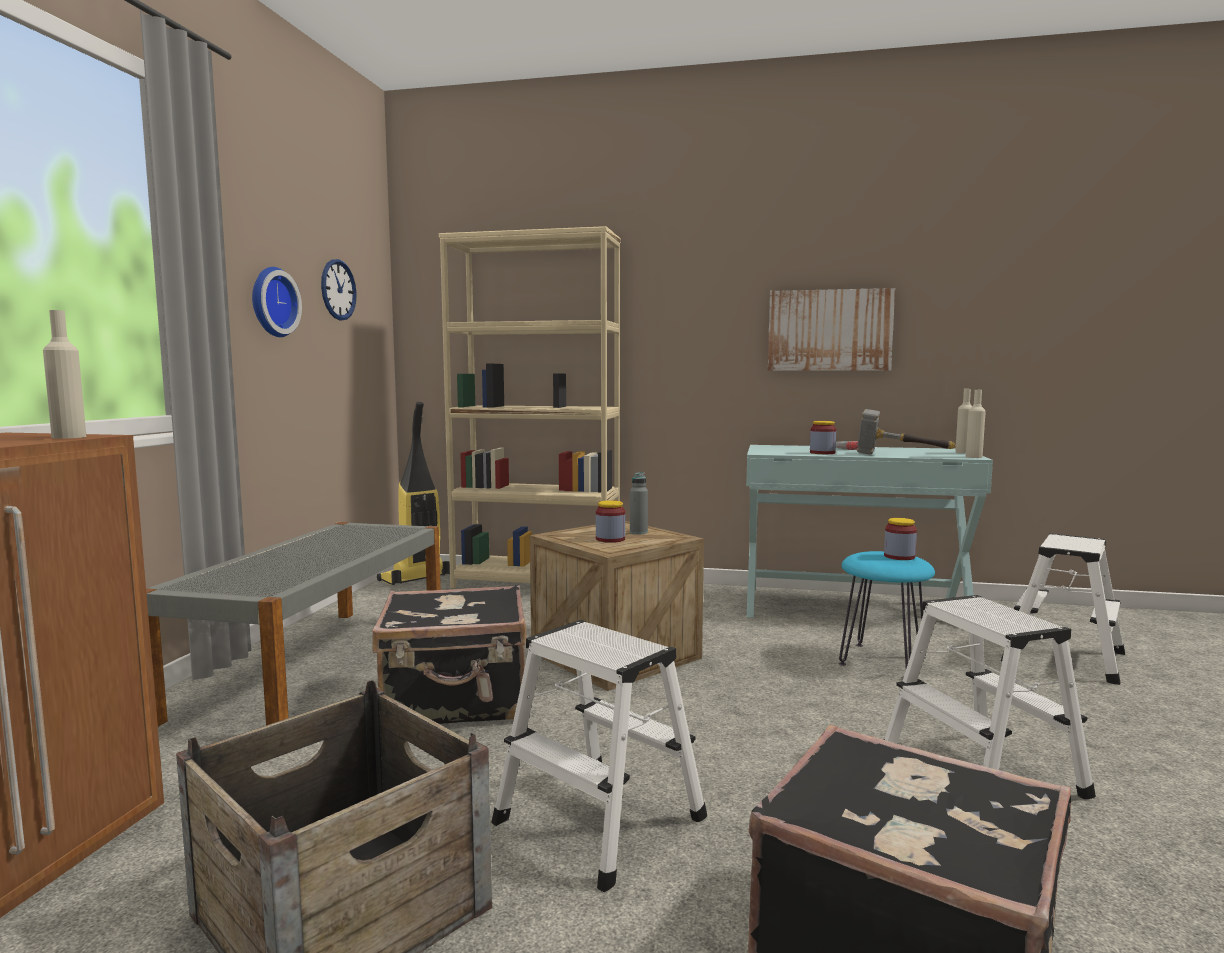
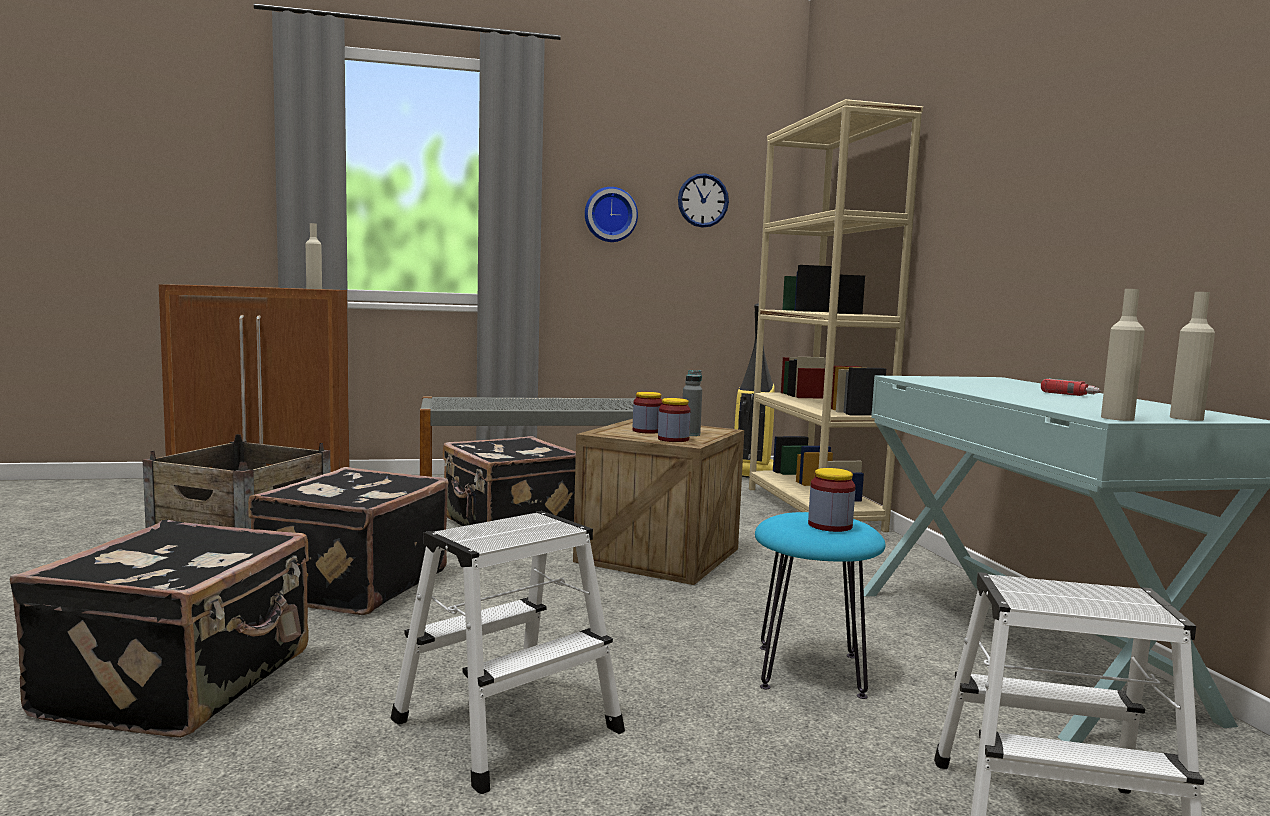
camera: 65 degrees right, 0 degrees up
(600, 819) = (351, 585): white step ladder -> black suitcase
(822, 453) = (965, 386): jar -> jar (673, 439)
(829, 330) = (1111, 199): picture -> none
(900, 455) = (1025, 400): hammer -> none

